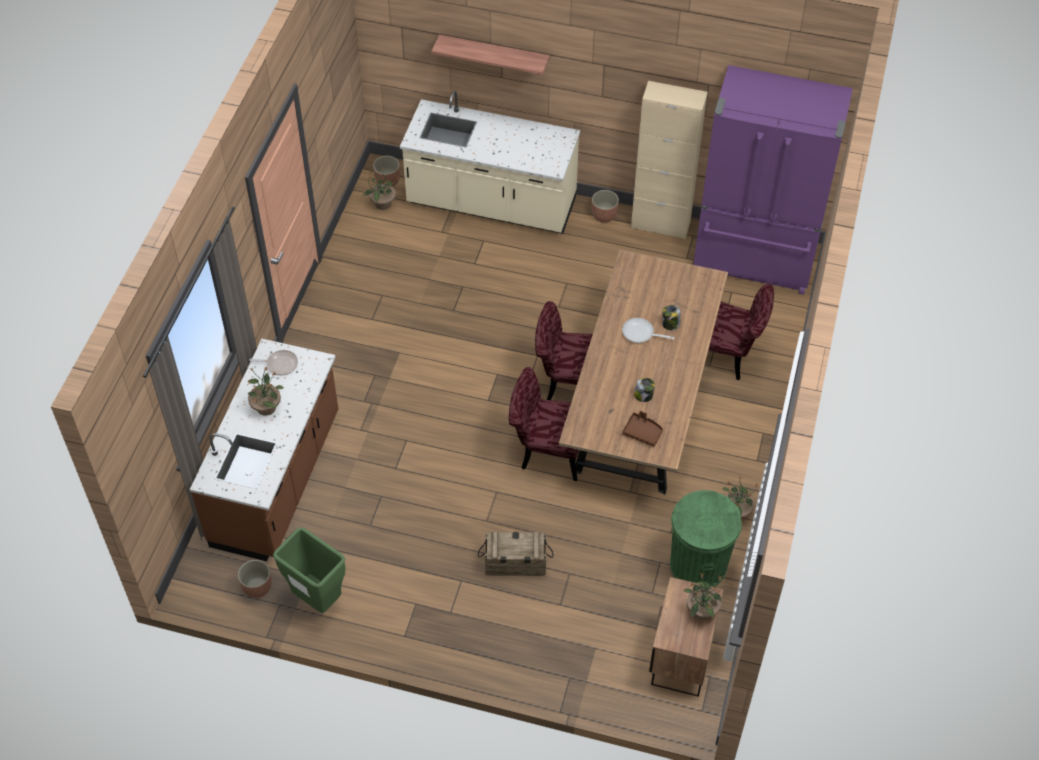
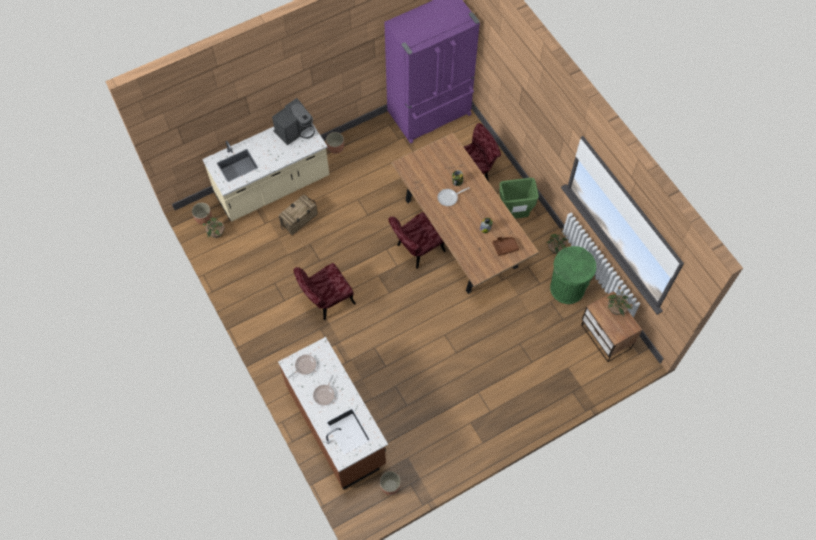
camera: 45 degrees left, 10 degrees up
(266, 407) = (325, 394): potted plant -> frying pan
(317, 599) = (424, 464): green trash can -> green trash can (513, 215)
(494, 55) = (242, 104): shelf -> none
(515, 563) = (491, 361): crate -> crate (299, 220)
(546, 450) = (444, 294): red chair -> red chair (326, 301)
(547, 140) = (295, 131): none -> coffee machine
(660, 225) = (368, 131): beige cabinet -> none

